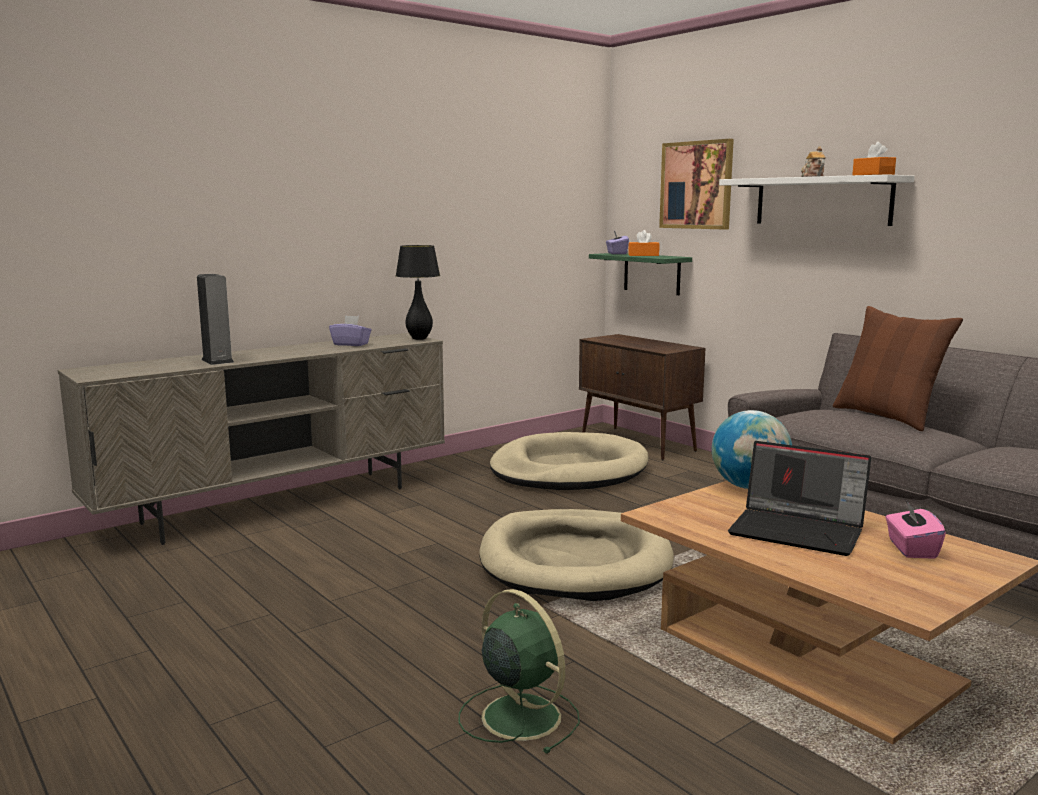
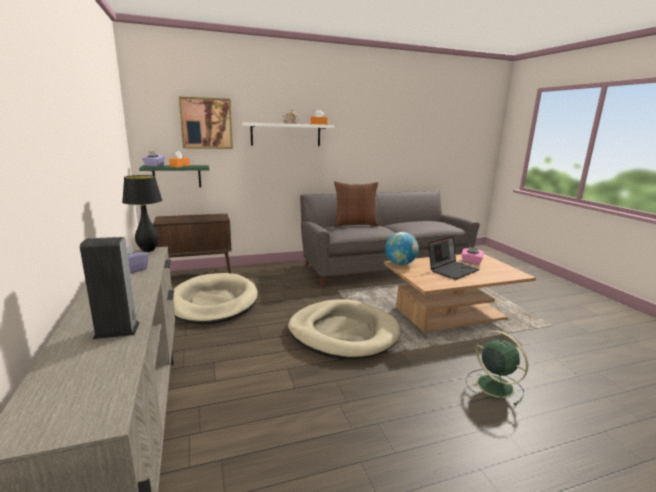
camera: 70 degrees left, 5 degrees up
(518, 715) = (493, 385): green fan -> green fan turned 75 degrees clockwise

